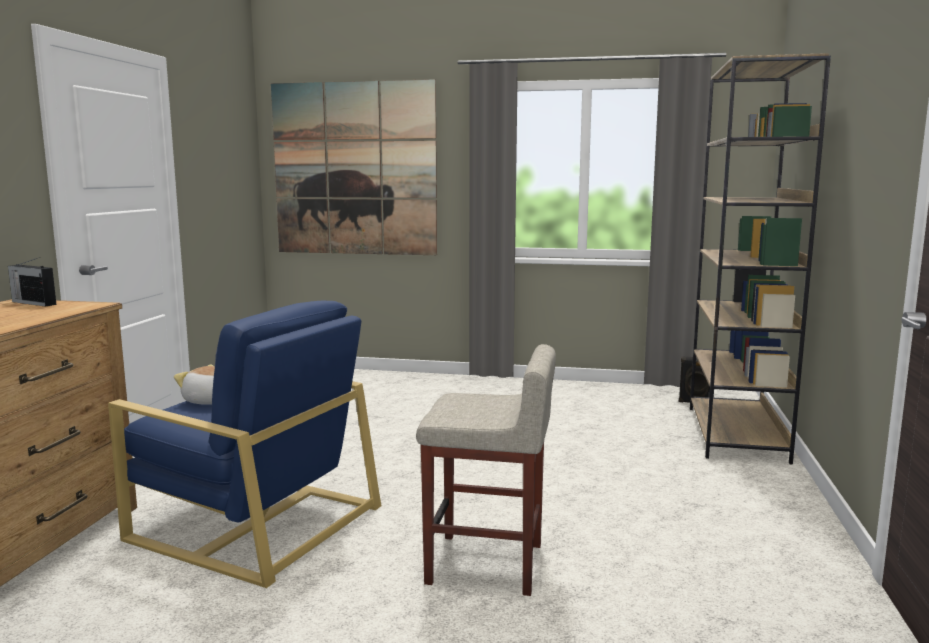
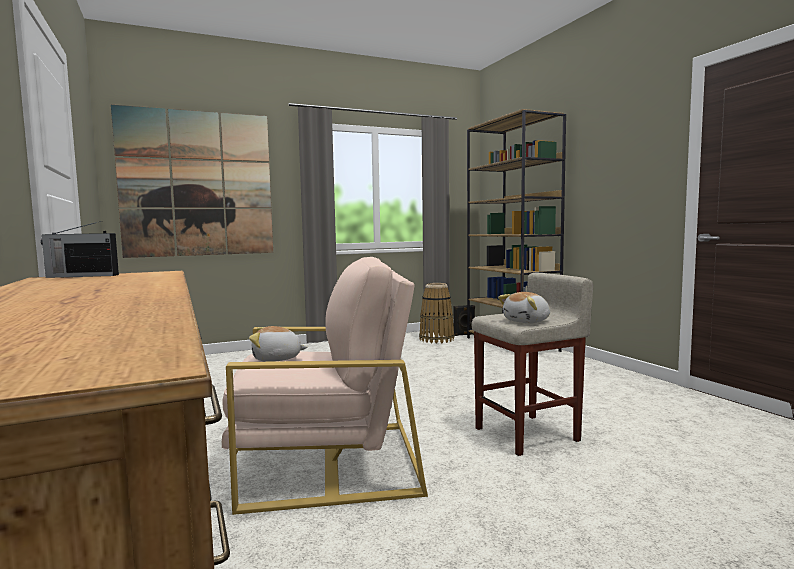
camera: 35 degrees left, 5 degrees down
(254, 522) = (328, 462): blue armchair -> beige armchair
(466, 415) = (527, 321): none -> plush toy
(641, 402) = (437, 339): none -> basket

